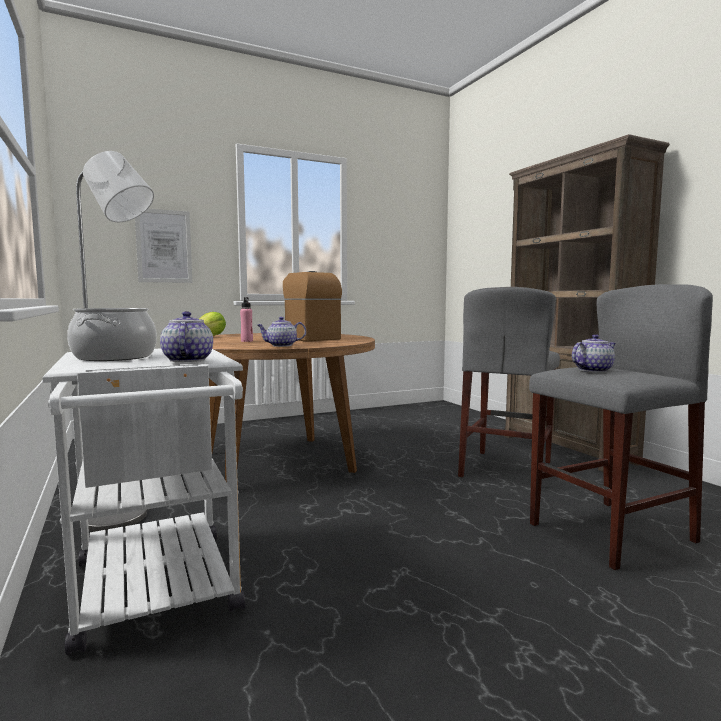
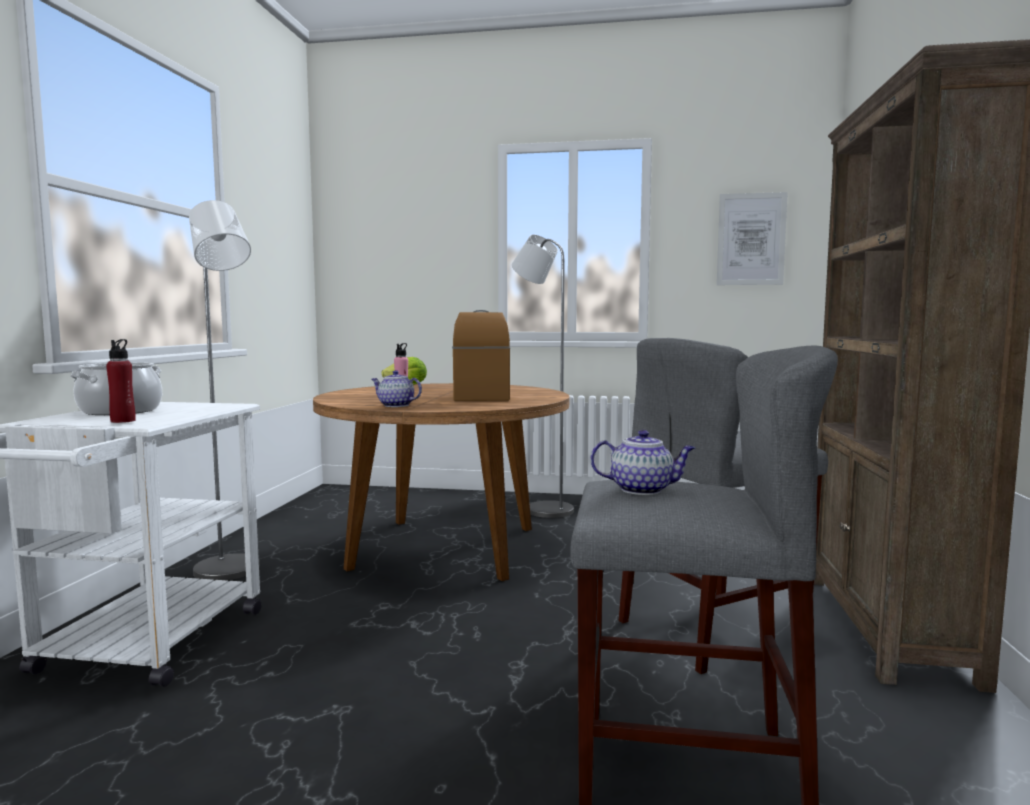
camera: 35 degrees right, 0 degrees up
(164, 246) = (414, 277): picture -> picture (751, 239)
(187, 360) = (123, 421): teapot -> red bottle
(297, 427) = (542, 509): none -> grey floor lamp

